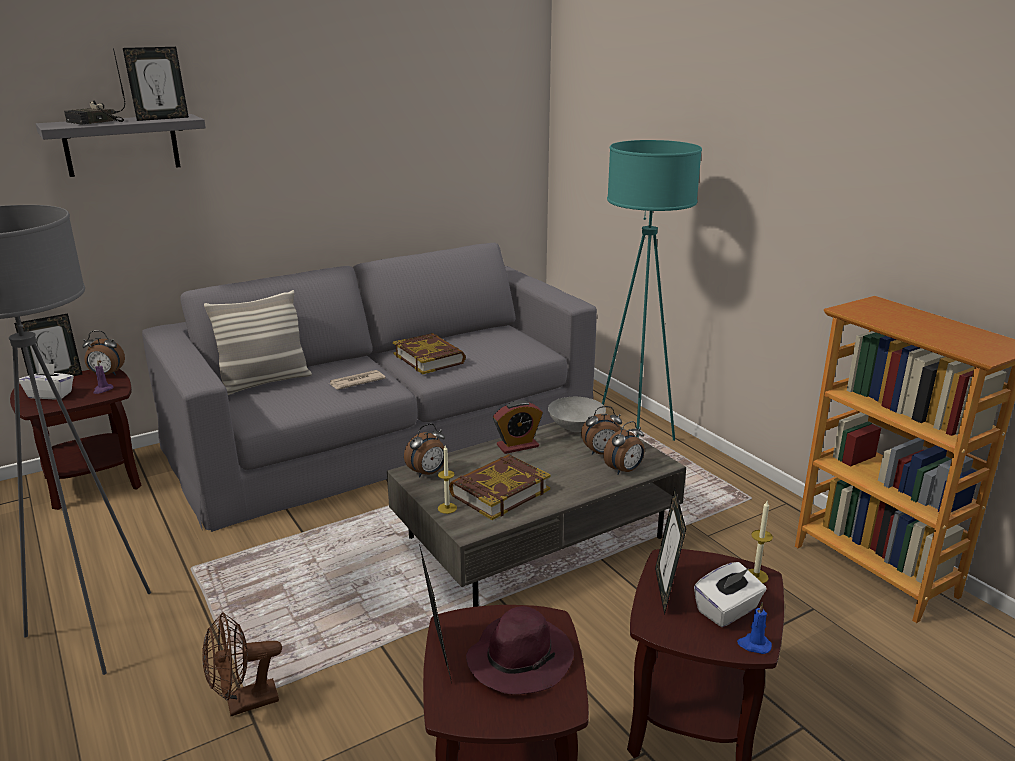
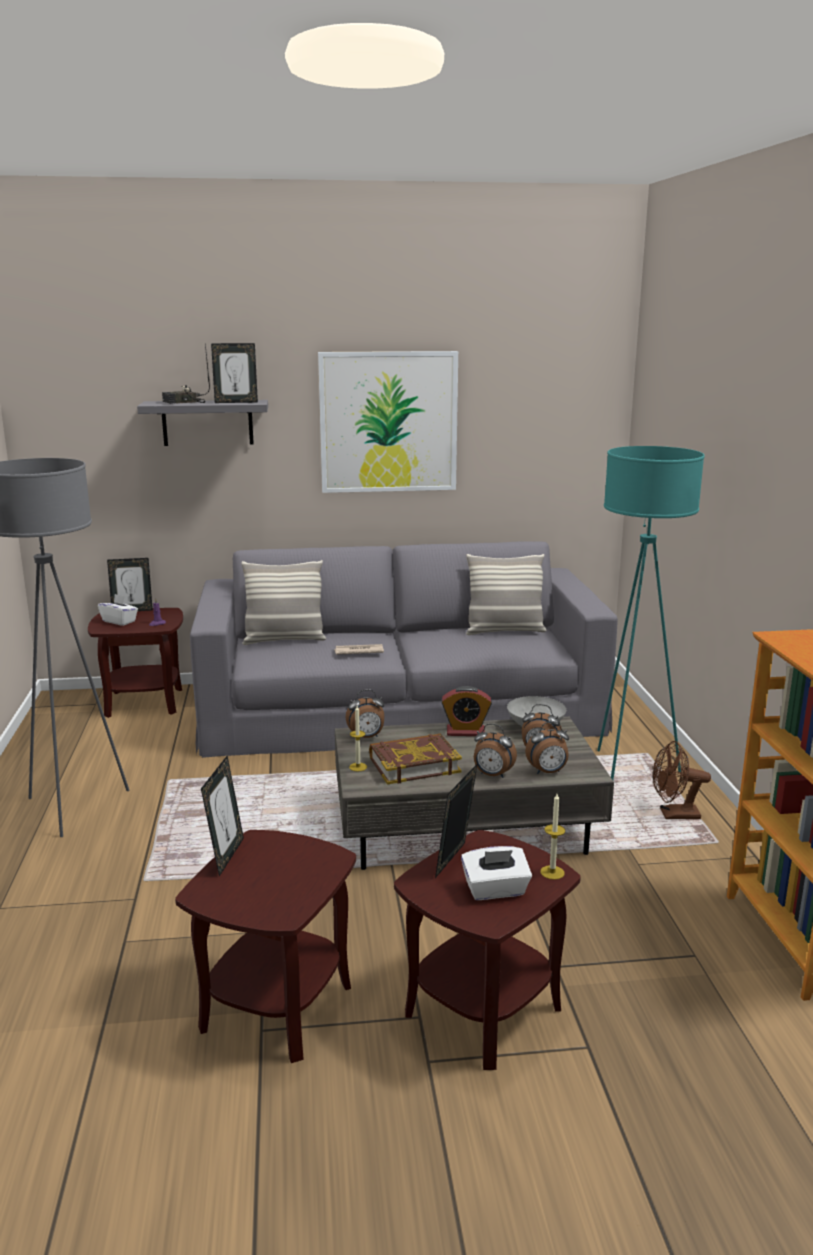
camera: 25 degrees right, 5 degrees down
(106, 375) = (168, 613): alarm clock -> alarm clock (492, 775)
(244, 703) = (137, 884): brown fan -> brown fan (673, 815)
(327, 132) = (388, 422): none -> picture
(429, 358) = (439, 643): book -> none
(479, 335) = (504, 631): none -> pillow
(520, 658) = (285, 875): purple hat -> none
(754, 645) = (490, 921): blue candle -> none

